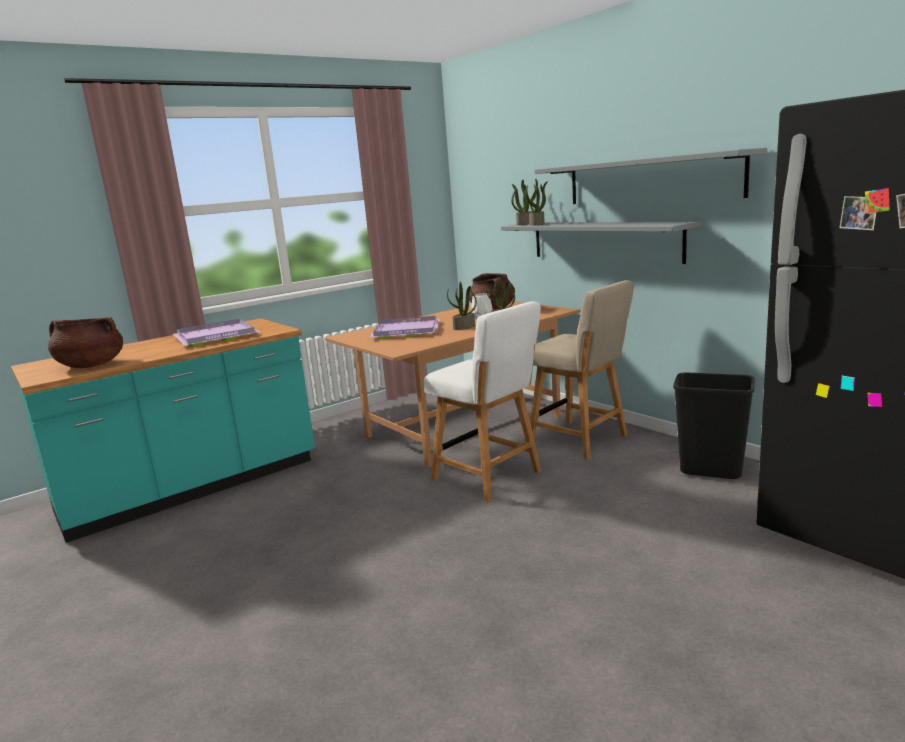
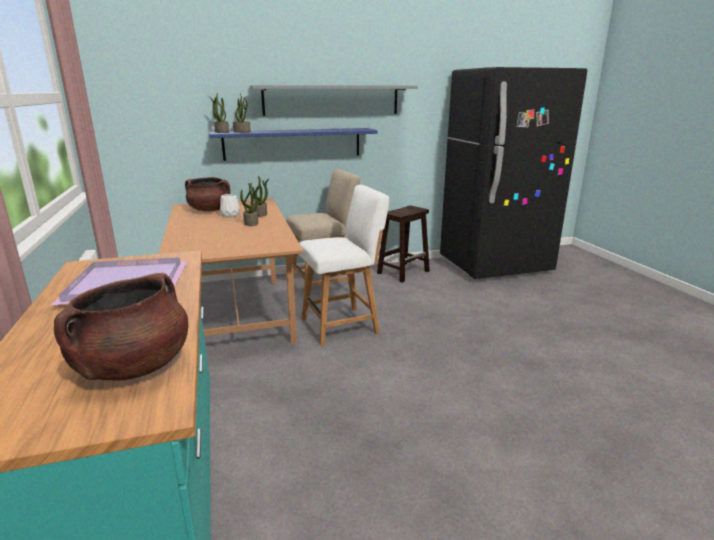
camera: 70 degrees left, 5 degrees up
(407, 330) = (215, 236): purple tray -> none
(603, 241) = (293, 143): grey shelf -> blue shelf
(711, 470) = (403, 272): black trash can -> brown stool

